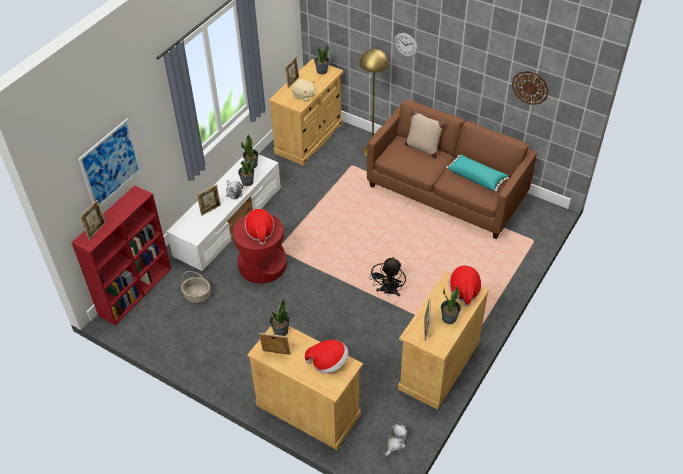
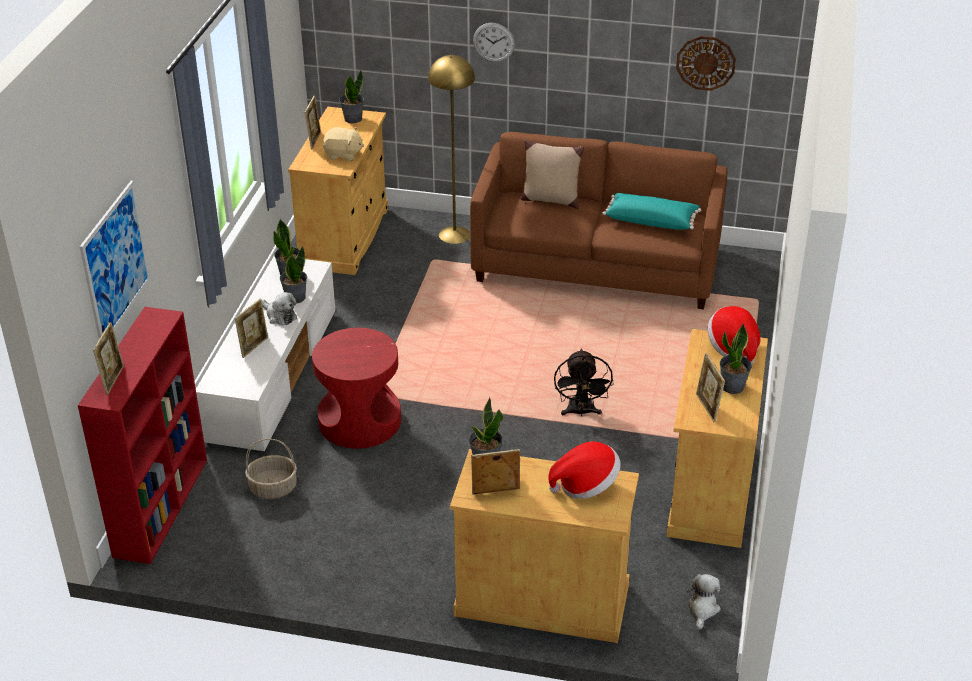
camera: 20 degrees left, 10 degrees down
(260, 232) = (359, 354): hat -> none

